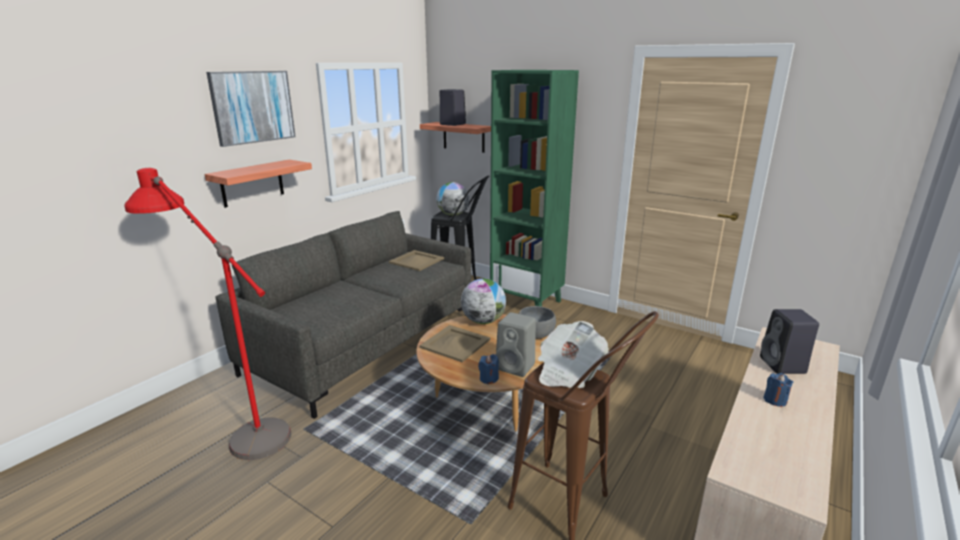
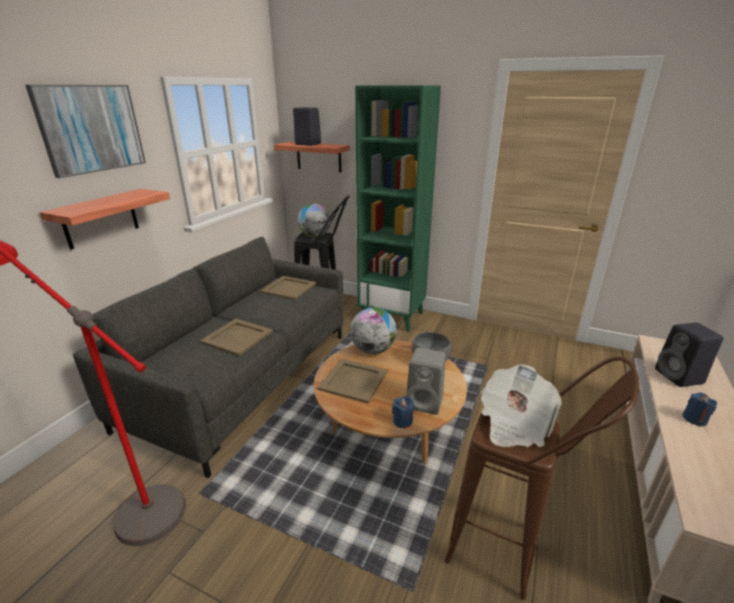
camera: 10 degrees left, 5 degrees up
(356, 297) = (237, 337): none -> beige tray

